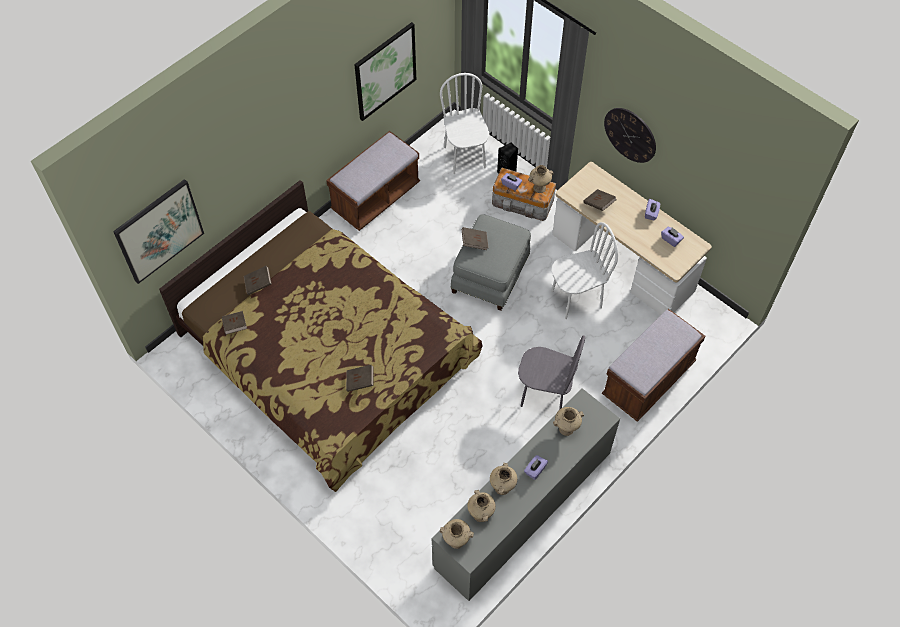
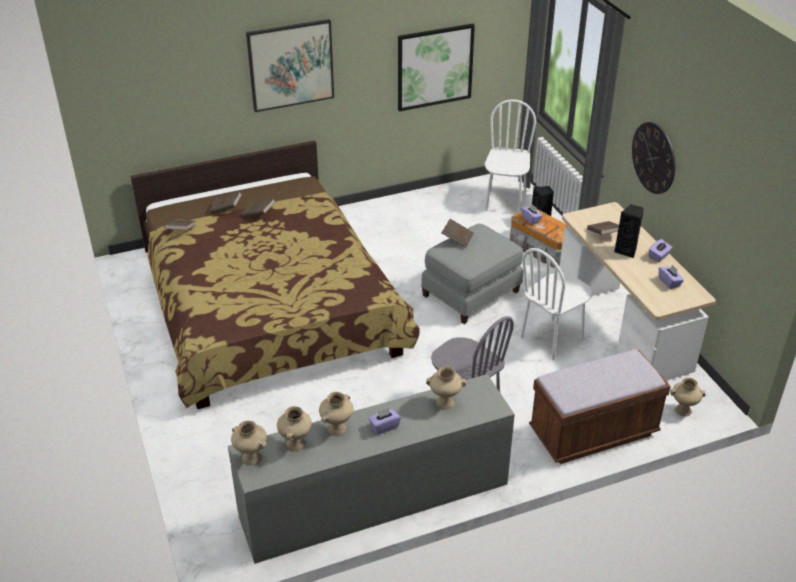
camera: 25 degrees right, 20 degrees down
(159, 231) = (143, 106): picture -> picture (291, 65)
(360, 382) = (262, 304): brown book -> brown book (259, 214)
(375, 198) = (397, 208): brown bench -> none
(539, 187) = (559, 229): beige vase -> beige vase (683, 410)
(576, 299) = (552, 339): white chair -> white chair turned 135 degrees clockwise
(625, 216) = (627, 251): none -> black speaker

